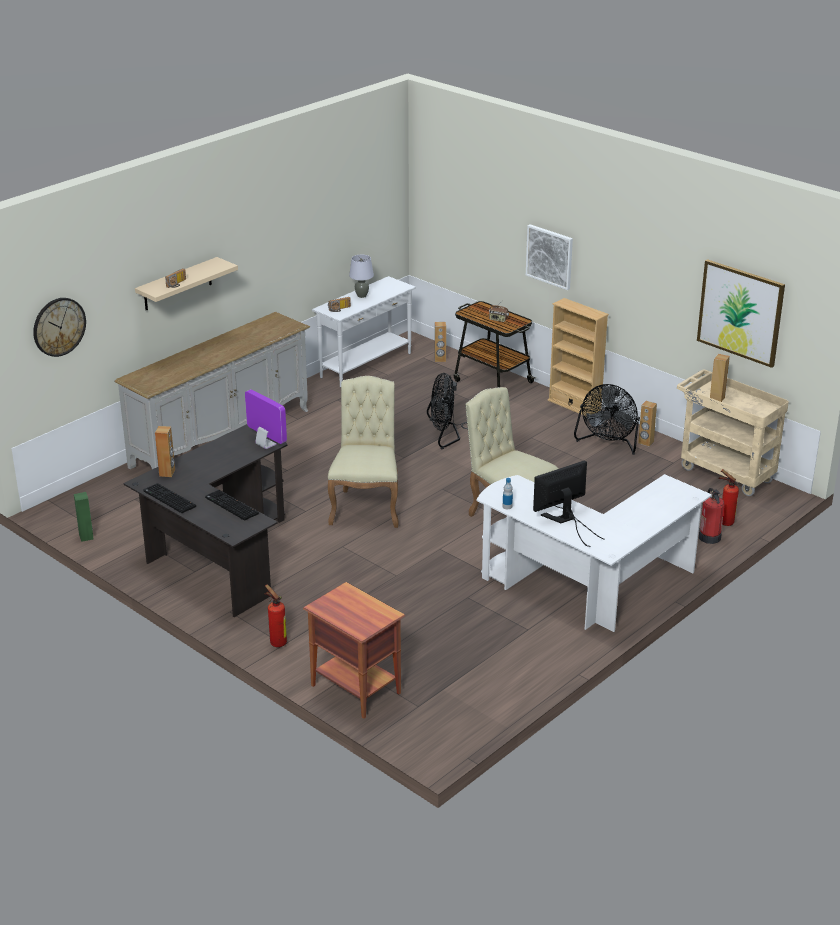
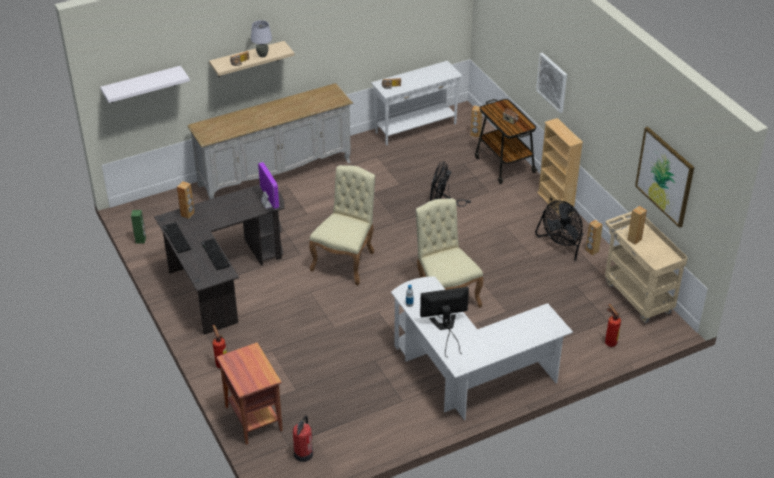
camera: 20 degrees right, 10 degrees up
(59, 326) = (142, 85): wall clock -> white shelf
(361, 296) = (415, 76): grey table lamp -> grey table lamp (262, 55)
(709, 537) = (589, 353): fire extinguisher -> fire extinguisher (303, 453)

